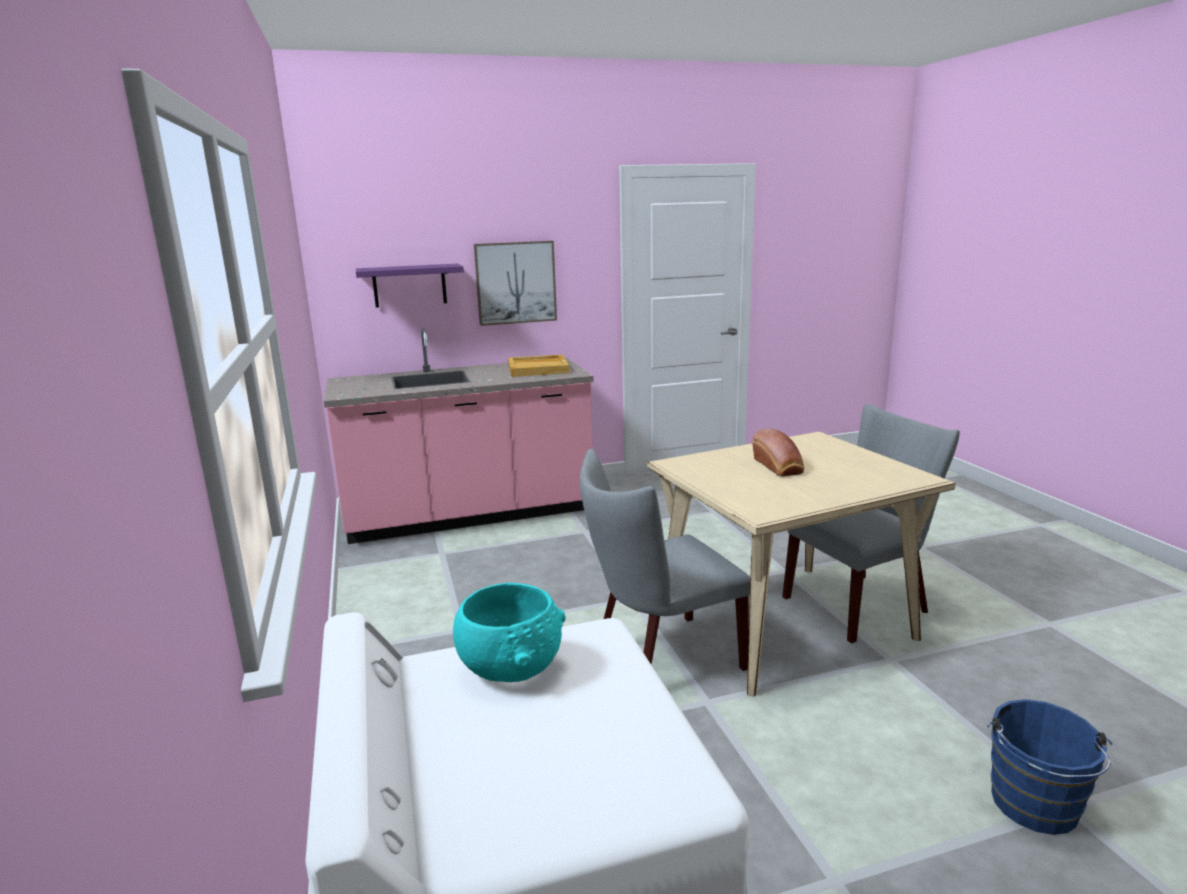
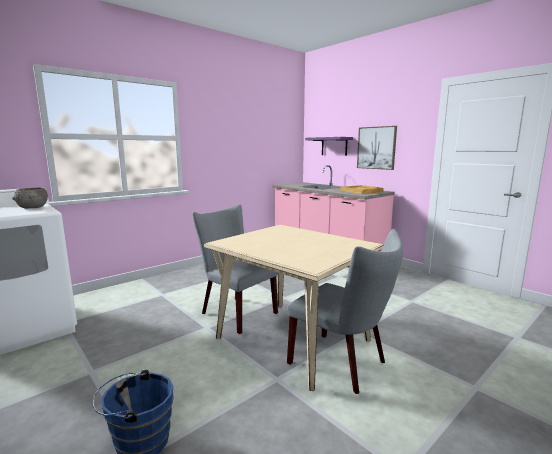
camera: 65 degrees right, 5 degrees down
(511, 666) = (33, 207): turquoise bowl -> grey bowl
(778, 467) = (295, 240): bread -> none

